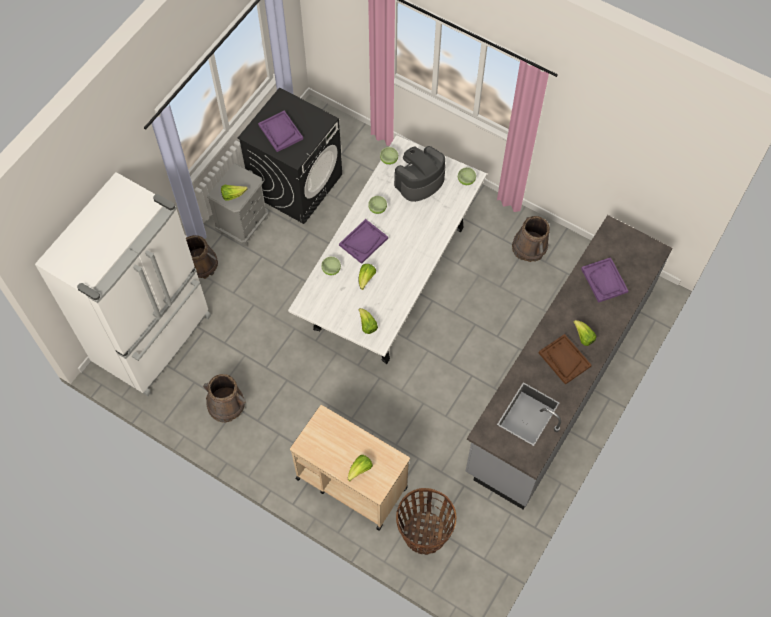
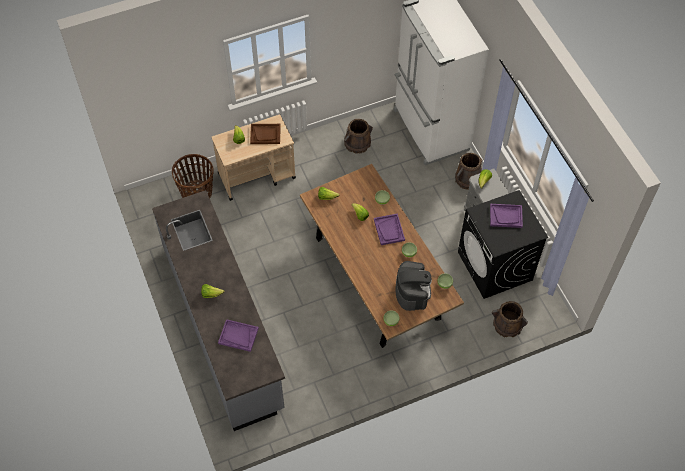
camera: 125 degrees right, 5 degrees down
(390, 277) = (377, 278): white dining table -> brown dining table
(529, 247) = (333, 380): brown bucket -> brown bucket (507, 324)
(564, 359) = (206, 272): brown tray -> brown tray (265, 134)

